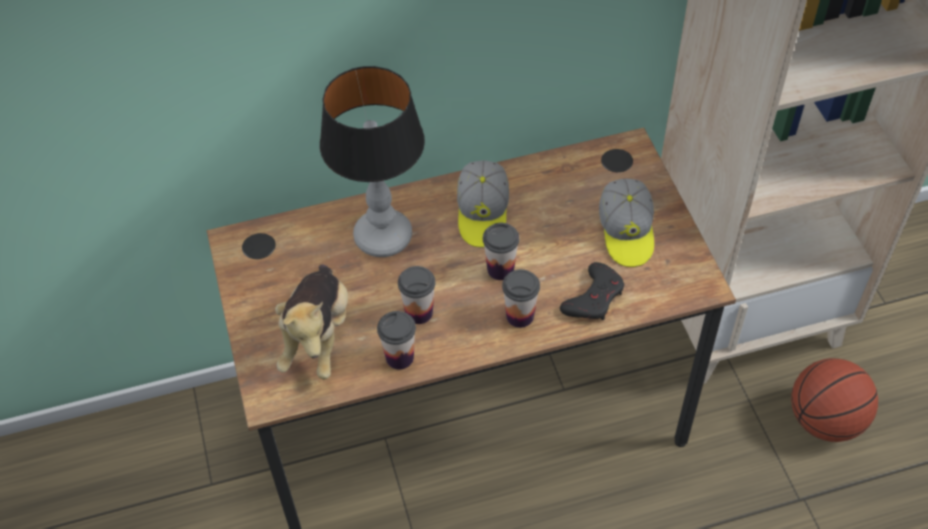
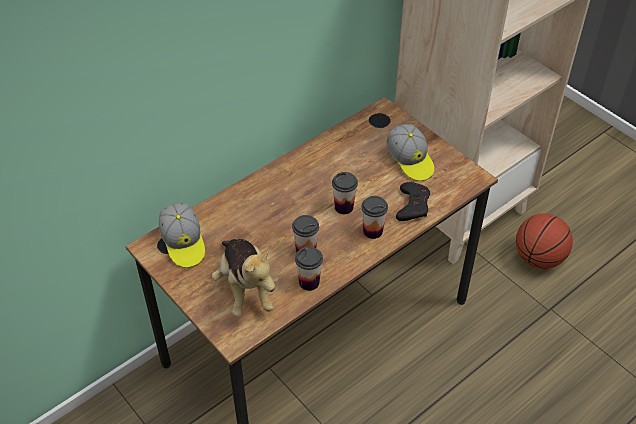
camera: 25 degrees left, 5 degrees down
(382, 236) = (253, 211): table lamp -> none
(482, 213) = (312, 177): cap -> cap (183, 243)

